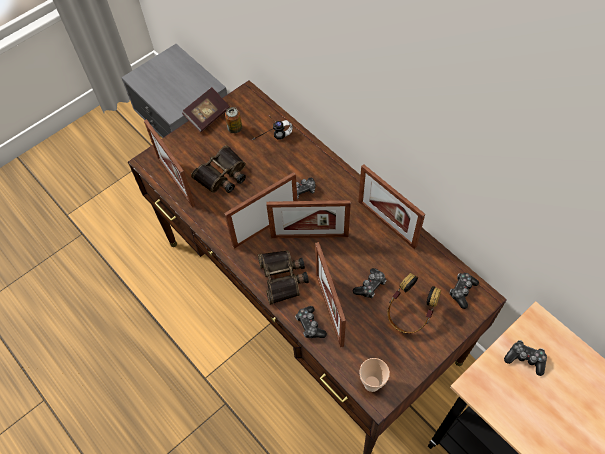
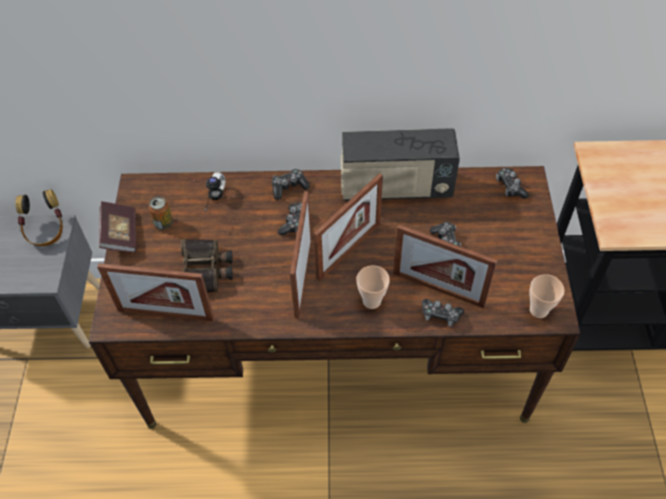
camera: 50 degrees left, 5 degrees down
(283, 278) = (372, 301): binoculars -> cup
(386, 224) = (395, 188): picture frame -> radio
(409, 313) = (497, 236): headphones -> headphones (46, 230)
(525, 359) = (619, 184): game controller -> game controller (289, 187)

